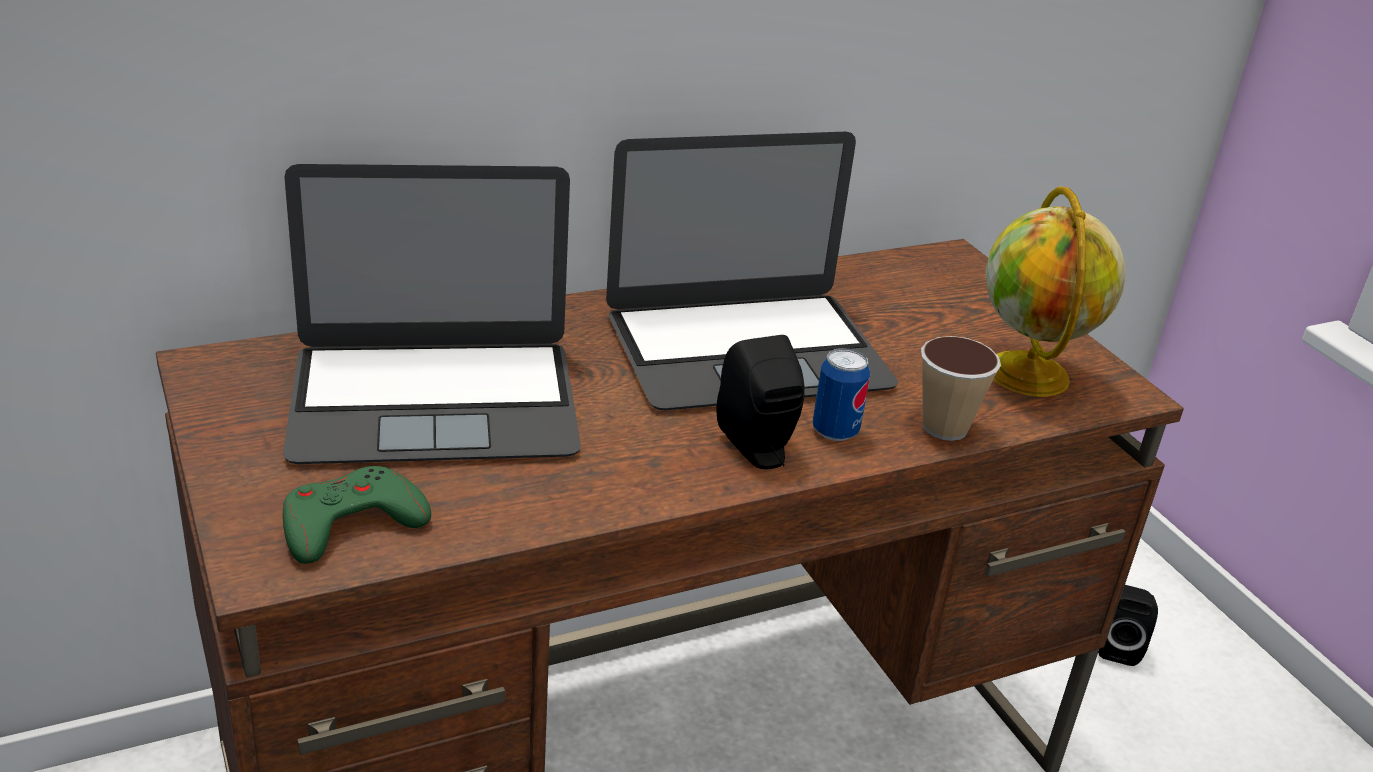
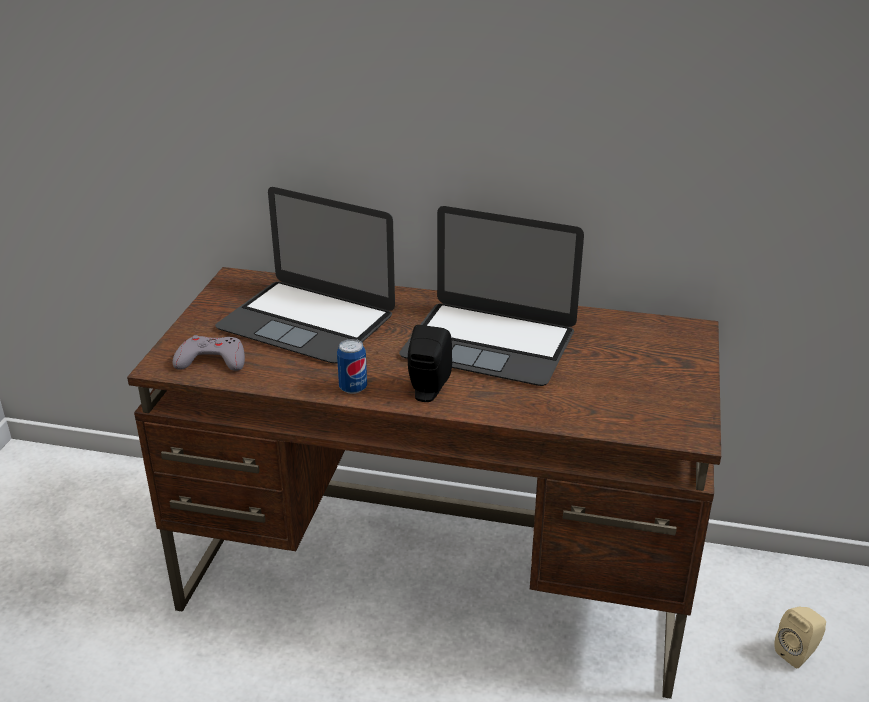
camera: 40 degrees right, 0 degrees up
(351, 524) = (211, 360): green game controller -> grey game controller
(835, 431) = (480, 396): can -> can (353, 388)
(945, 427) = (545, 414): cup -> none
(1029, 376) = (639, 406): globe -> none
(1117, 647) = (798, 653): black speaker -> beige speaker

